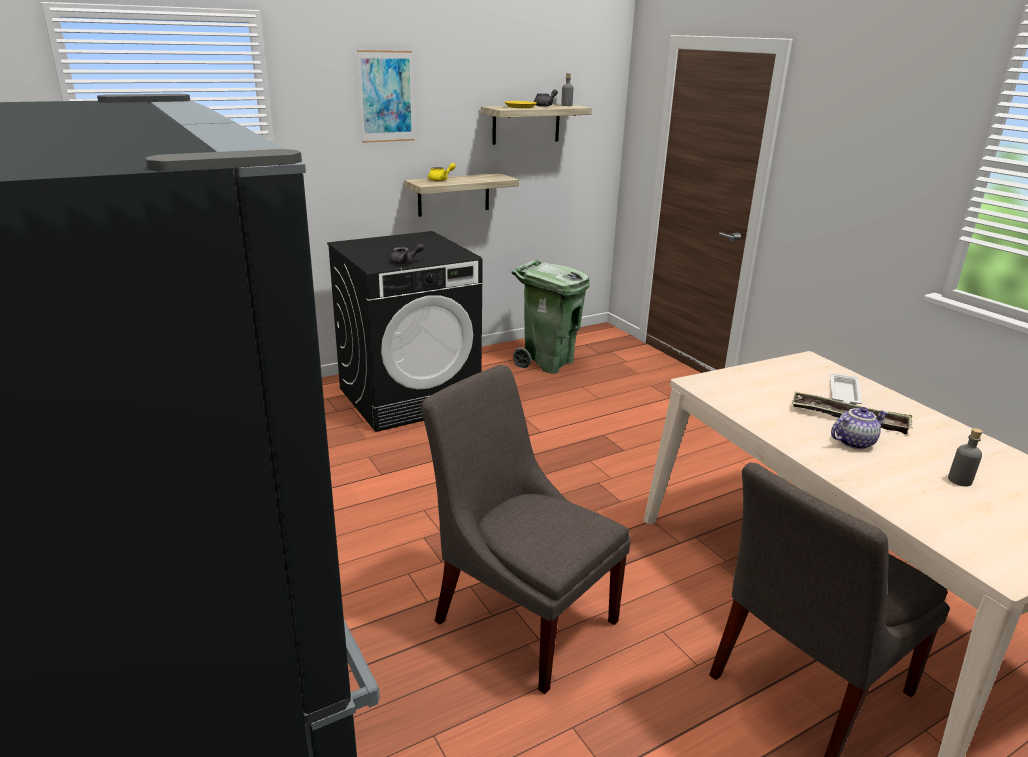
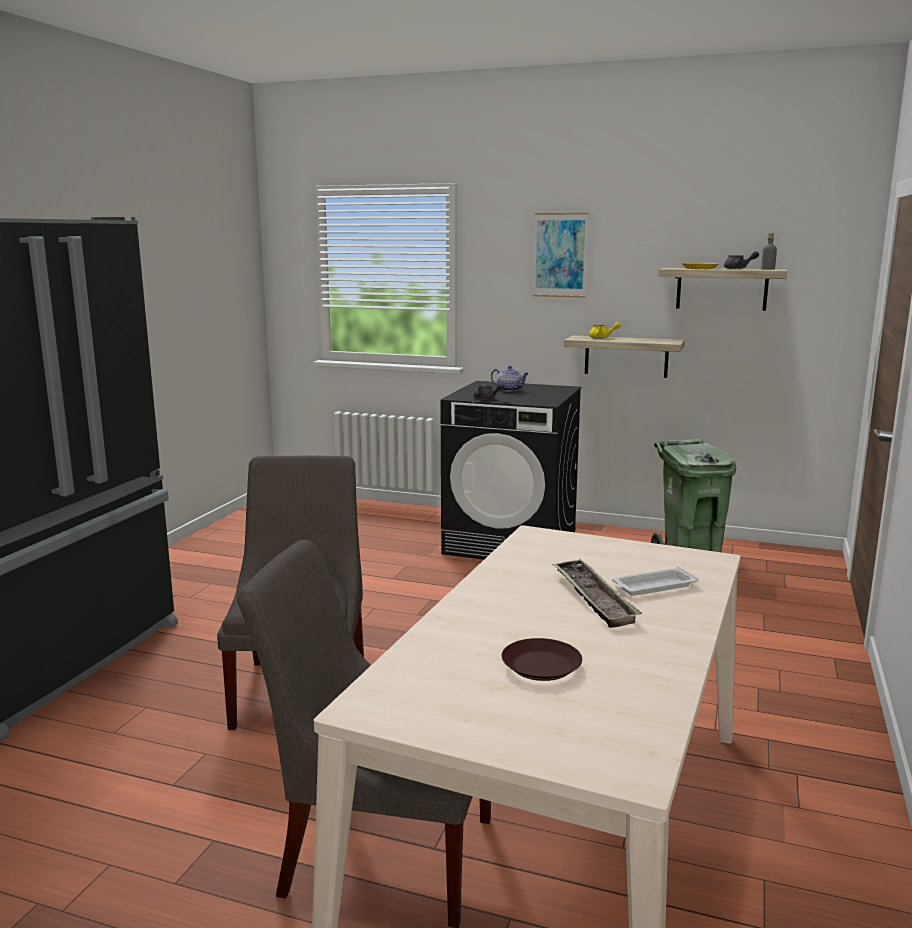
camera: 50 degrees right, 10 degrees down
(854, 442) = (536, 609): teapot -> teapot (510, 390)
(959, 480) = (542, 666): grey bottle -> brown plate

